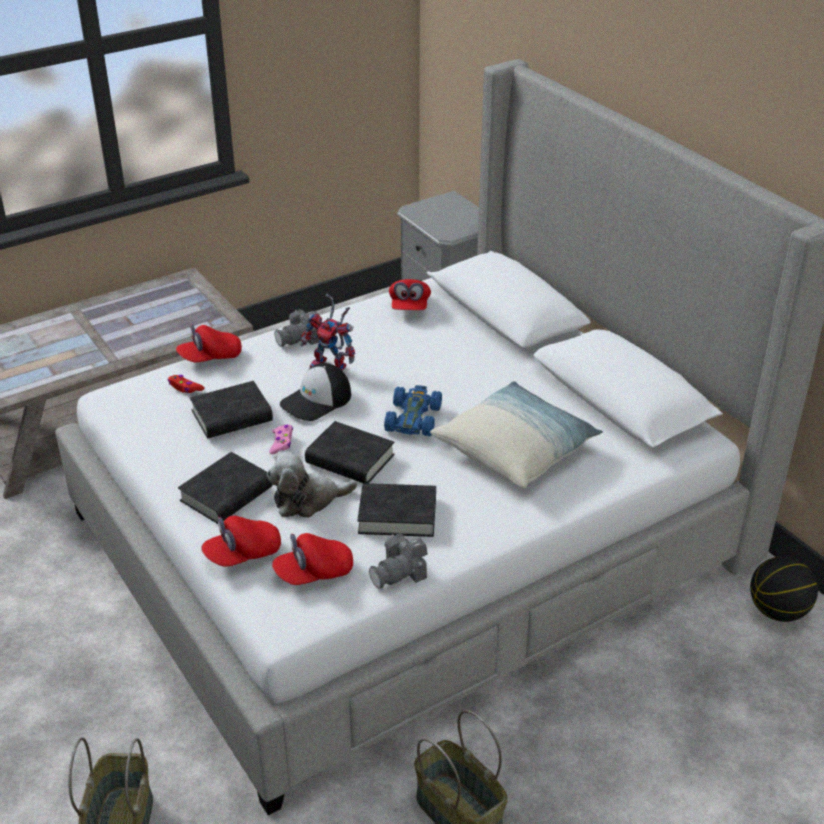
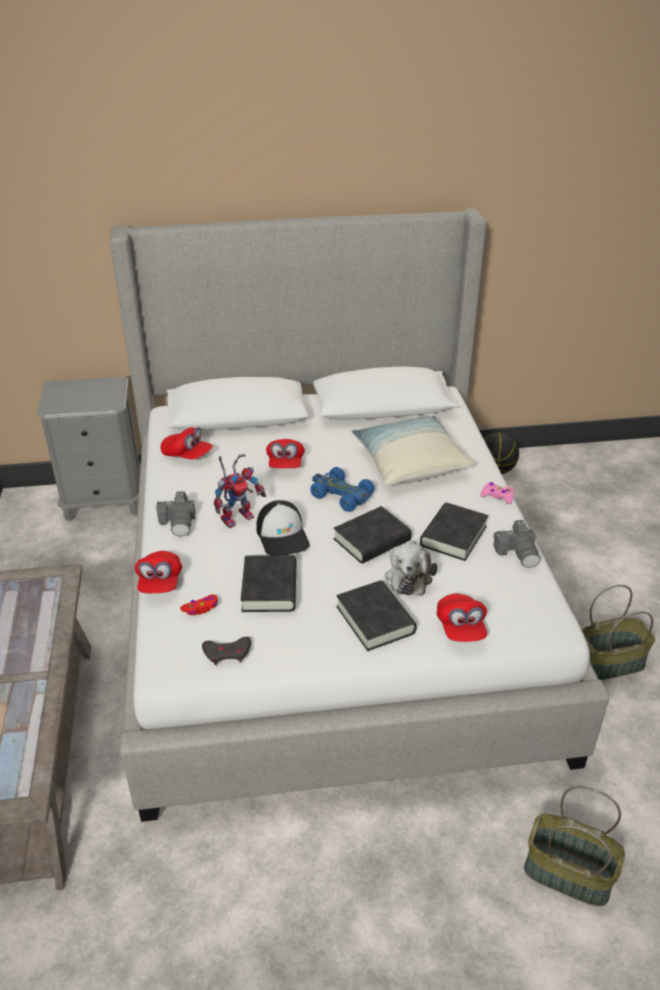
camera: 65 degrees left, 0 degrees up
(138, 421) = (227, 653): none -> grey game controller
(281, 443) = (326, 570): pink game controller -> pink game controller (497, 496)
(314, 573) = (500, 595): red cap -> red cap (285, 464)

